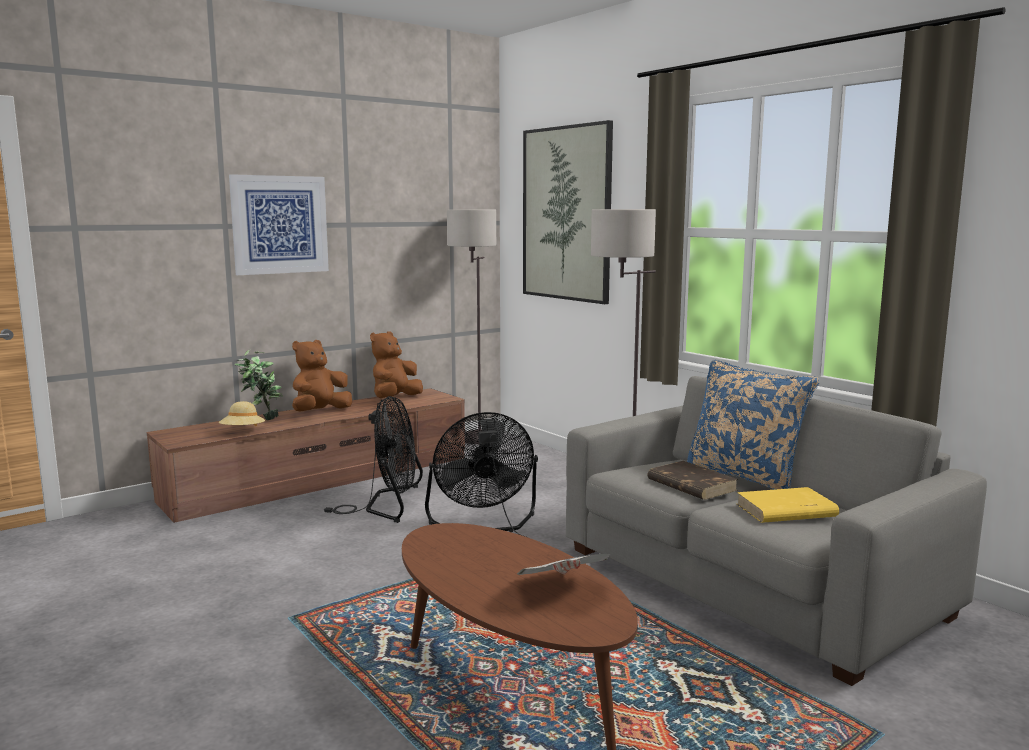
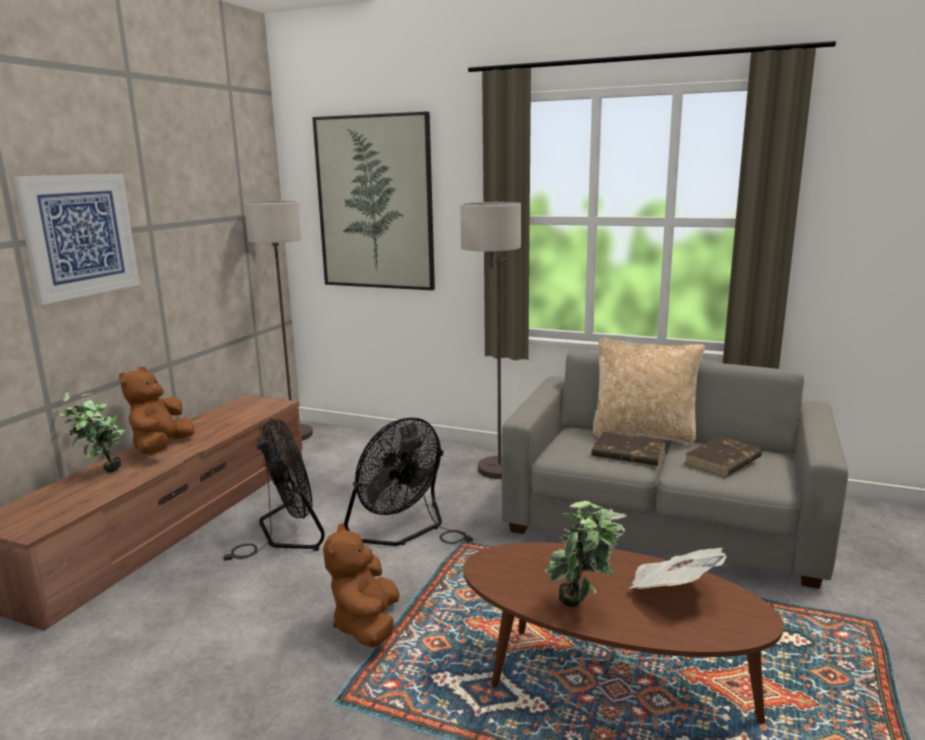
camera: 30 degrees left, 5 degrees up
(243, 432) = (100, 495): beige hat -> none
(395, 399) = (225, 414): brown plush toy -> brown plush toy (367, 625)
(461, 578) = (583, 609): none -> potted plant
(744, 478) = (644, 436): blue pillow -> beige pillow
(785, 511) = (722, 461): yellow book -> brown book

